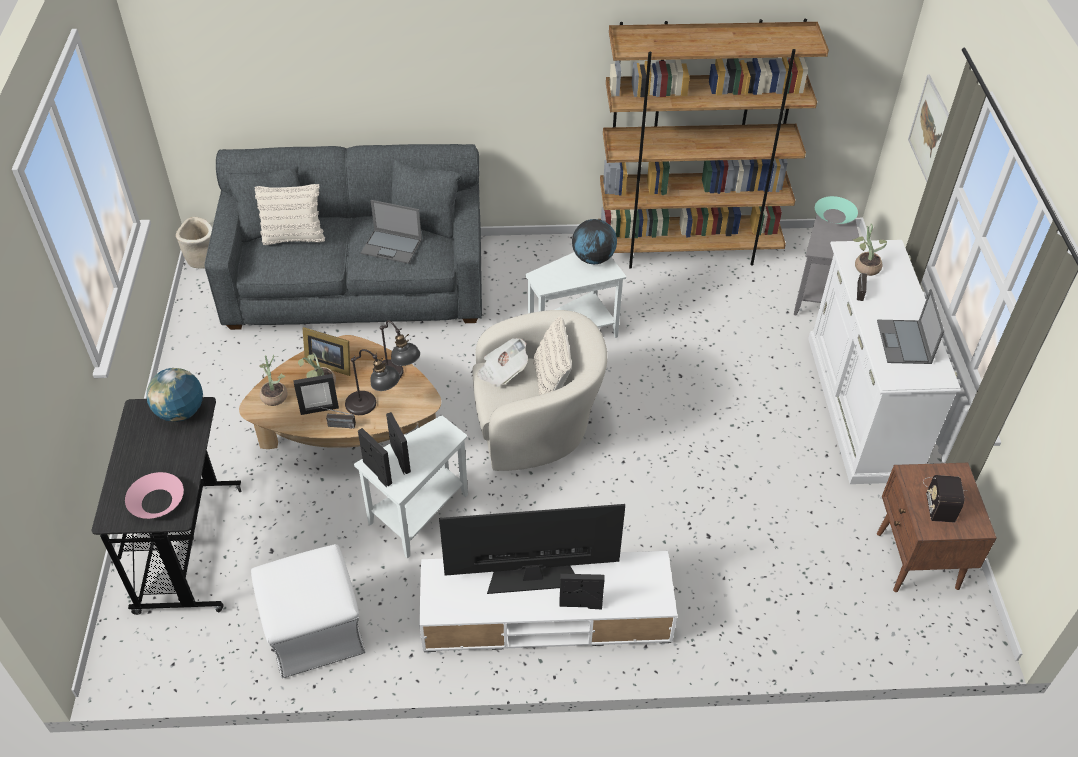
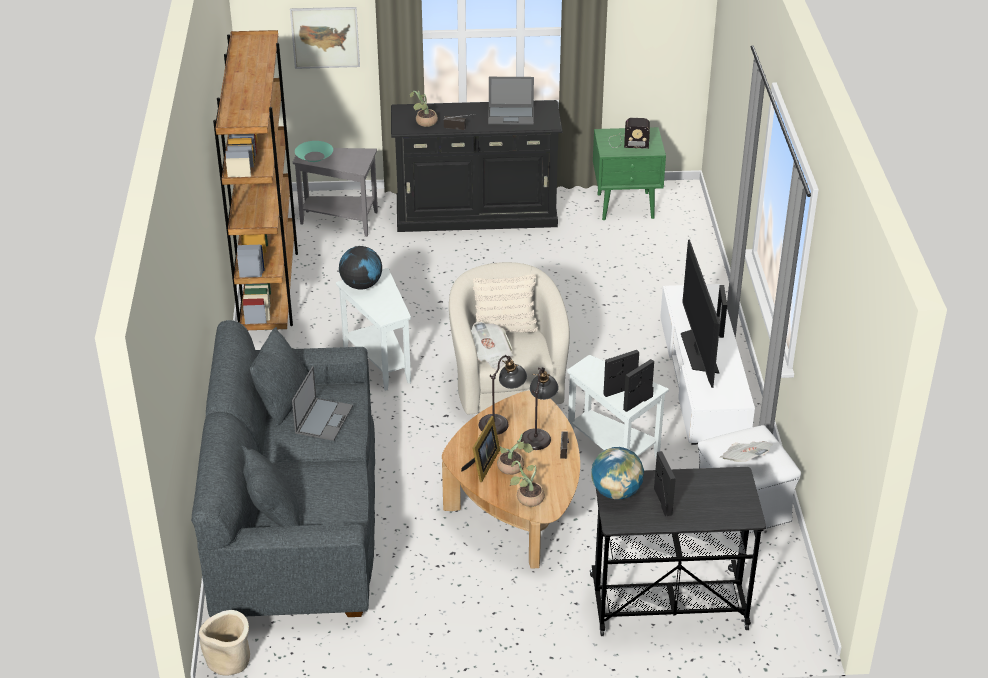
camera: 90 degrees left, 10 degrees down
(157, 501) = (724, 491): pink bowl -> none
(289, 579) = (744, 460): none -> newspaper
(294, 237) = (300, 494): beige pillow -> none
(319, 409) = (544, 466): picture frame -> picture frame (662, 502)
(861, 407) = (477, 214): white cabinet -> black cabinet
(917, 561) = (626, 206): brown nightstand -> green nightstand

